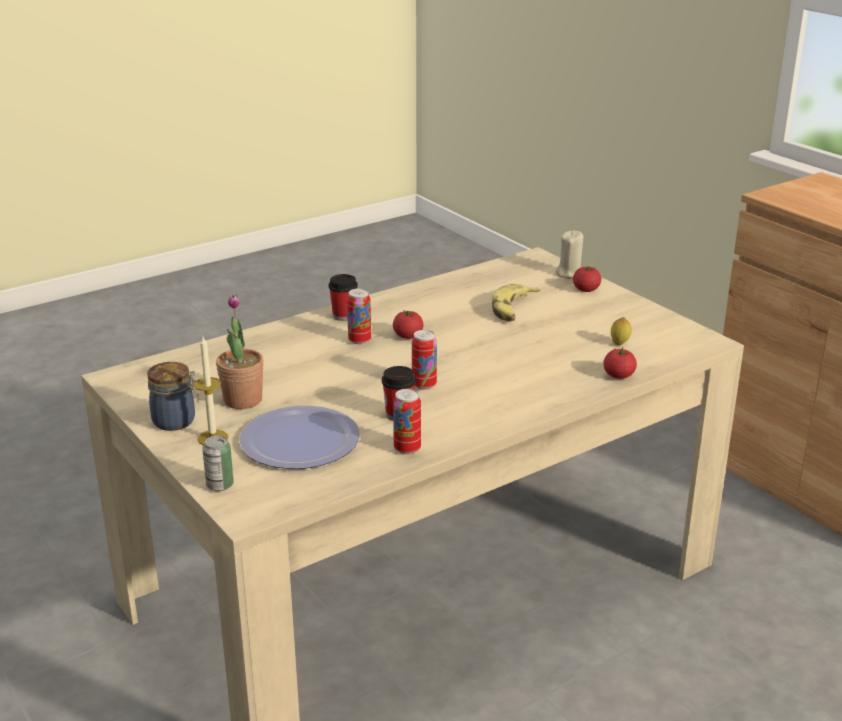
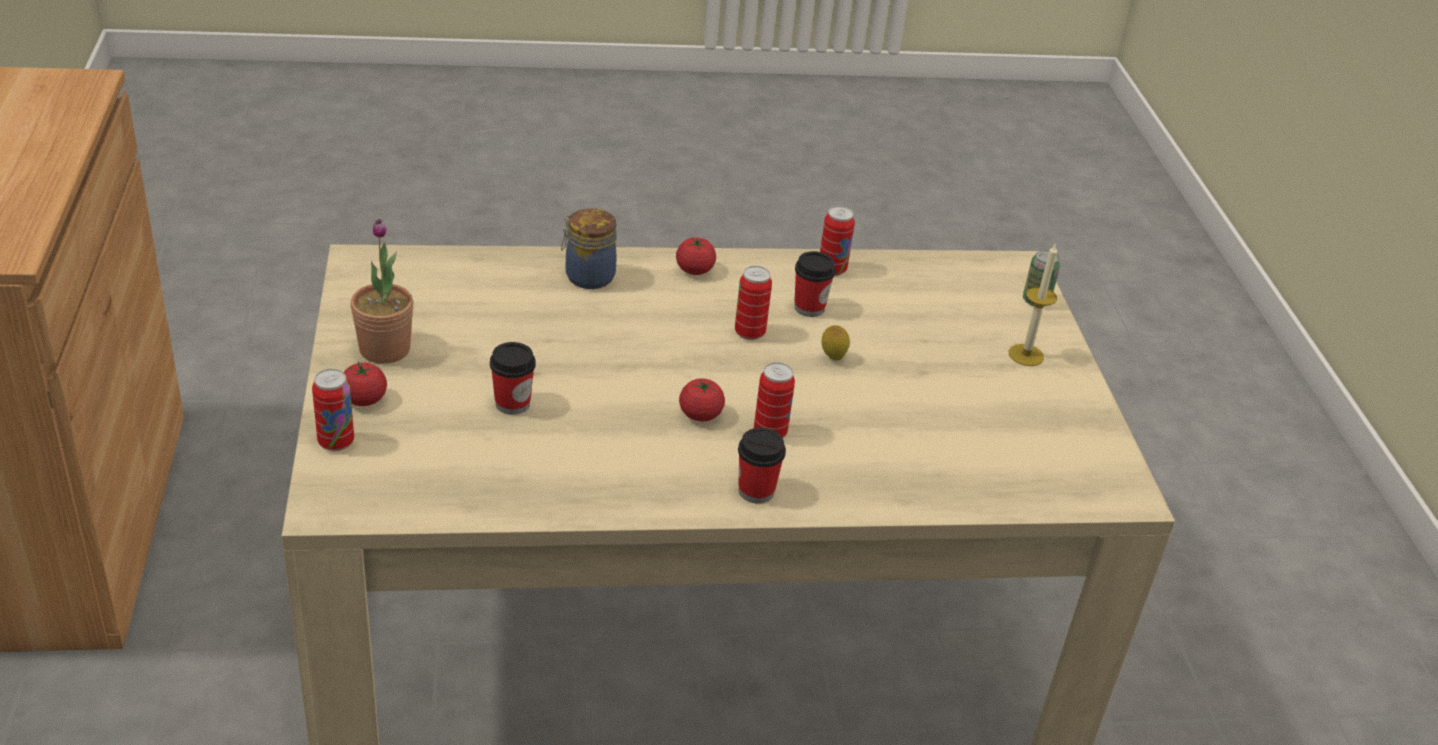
camera: 155 degrees left, 10 degrees up
(176, 421) = (1061, 392): jar -> jar (587, 276)
(243, 400) = (973, 393): potted plant -> potted plant (385, 349)
(299, 440) = (934, 318): plate -> none
(513, 310) = (512, 403): banana -> cup
(569, 274) = (336, 442): beige candle -> can
(618, 375) = (526, 262): tomato -> tomato (694, 270)
(619, 344) = (462, 298): lemon -> lemon (832, 358)

